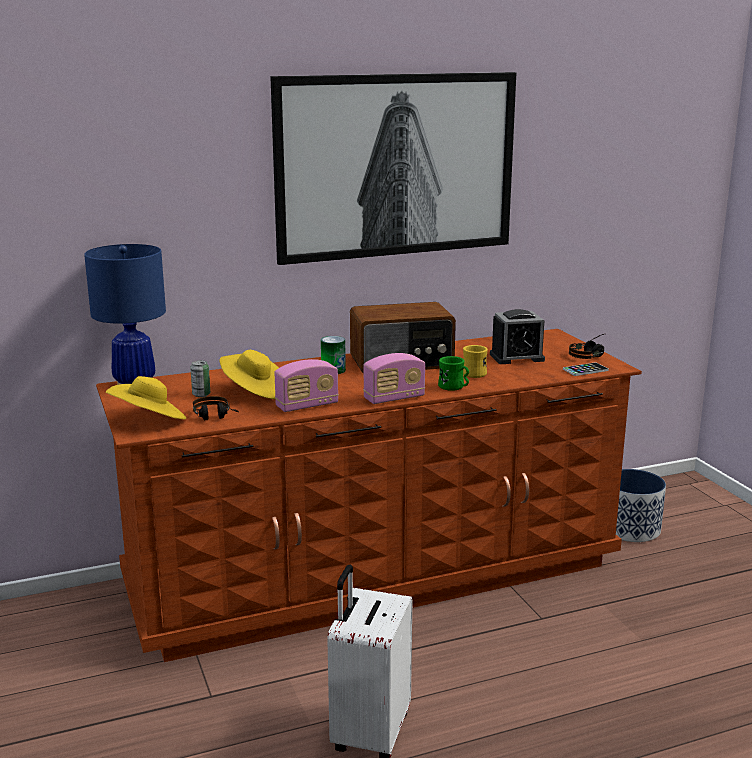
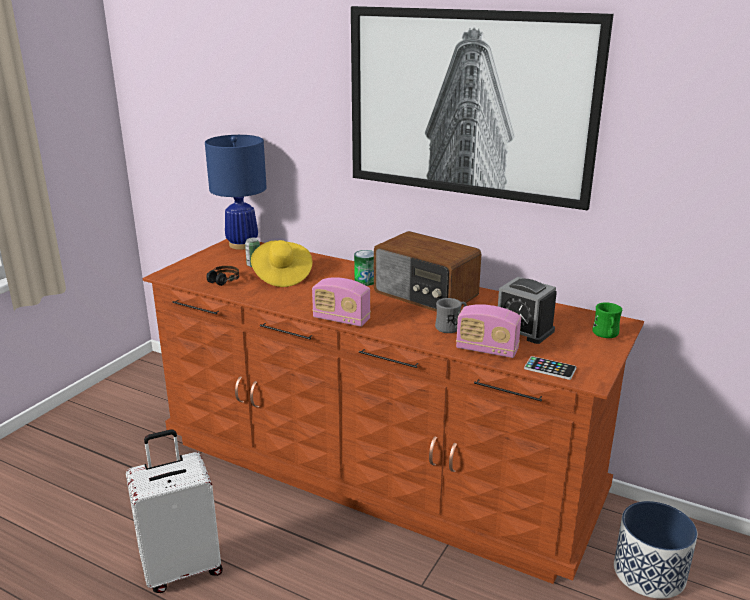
camera: 50 degrees right, 5 degrees up
(149, 420) = (189, 270): yellow hat -> none
(307, 406) = (281, 299): radio -> radio (487, 350)
(454, 388) = (402, 331): green mug -> green mug (606, 335)
(474, 373) = (451, 327): yellow mug -> grey mug
(591, 354) = (600, 357): headphones -> none

